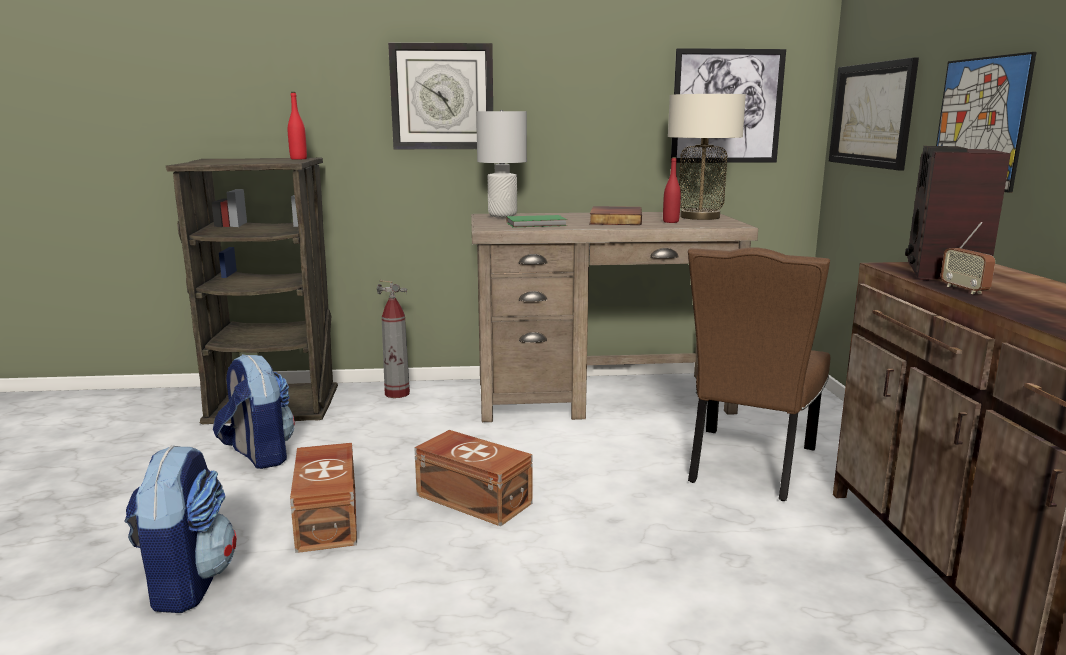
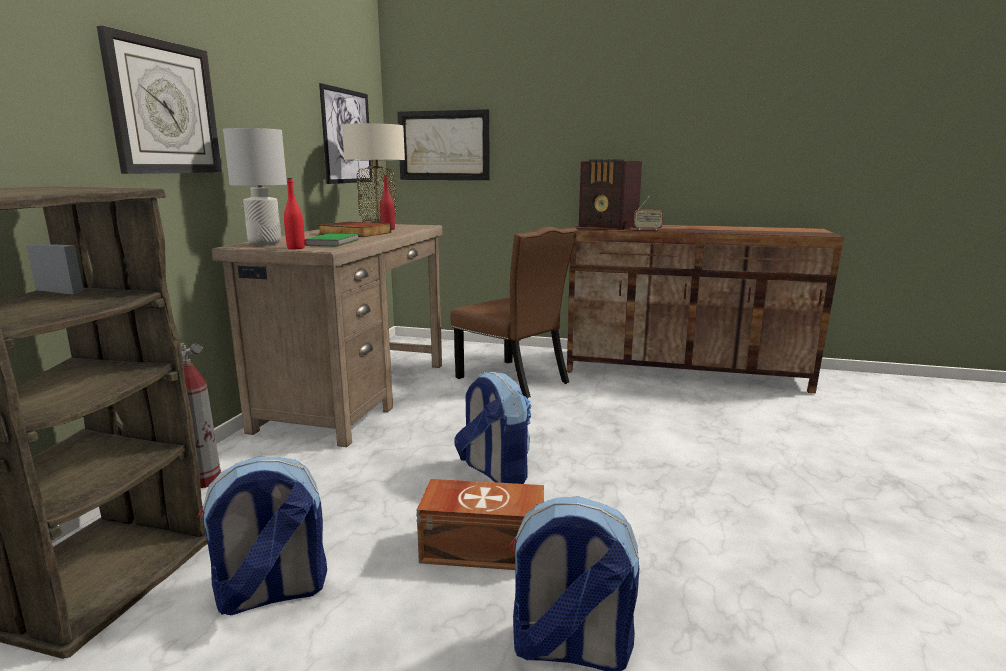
camera: 70 degrees left, 0 degrees up
(298, 159) = (72, 187): red bottle -> red bottle (296, 248)
(473, 498) = (494, 472): brown storage box -> backpack
(979, 123) = (554, 149): picture -> none

